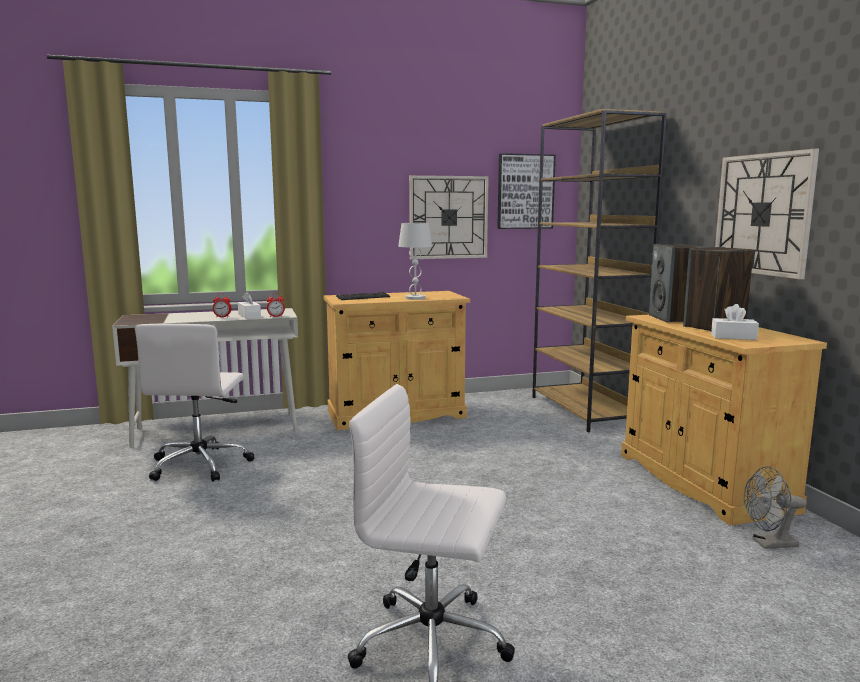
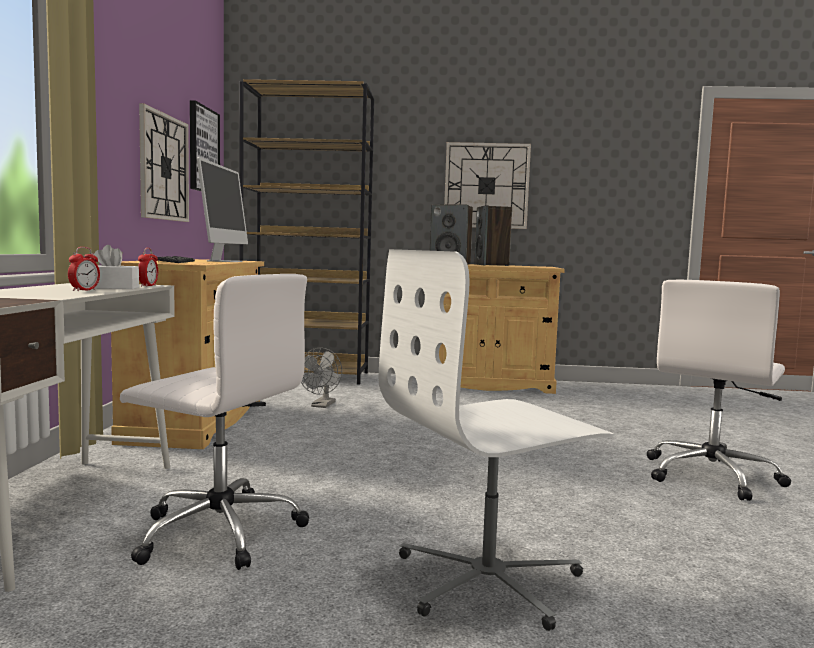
camera: 70 degrees left, 5 degrees down
(140, 543) = (489, 580): none -> white office chair
(415, 298) = (225, 261): white table lamp -> monitor
(733, 337) = (528, 266): white tissue box -> none
(769, 544) = (583, 393): grey fan -> grey fan (322, 406)

